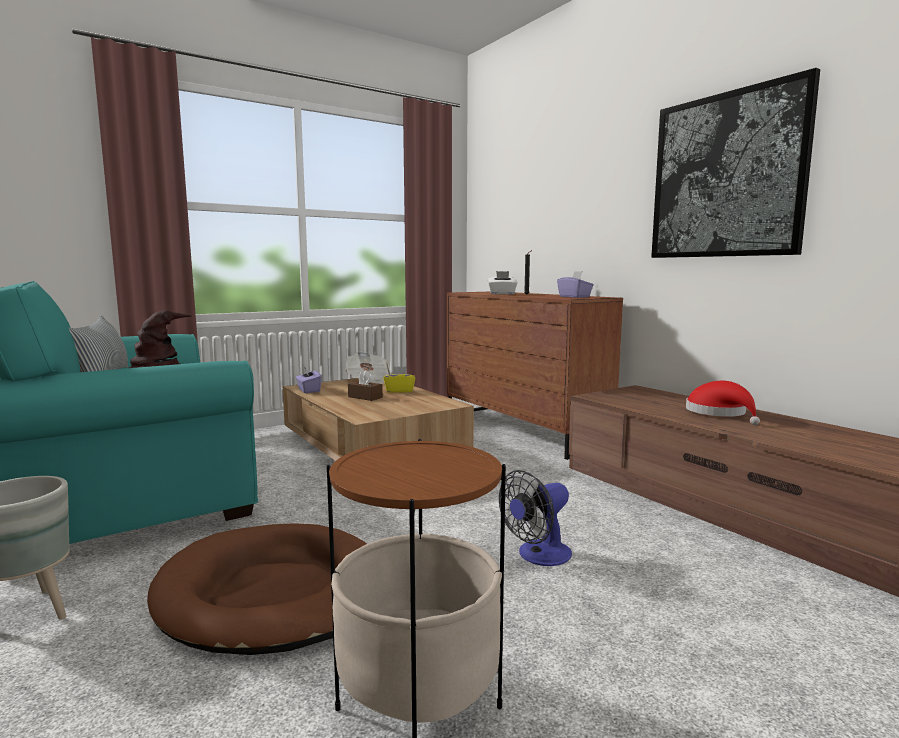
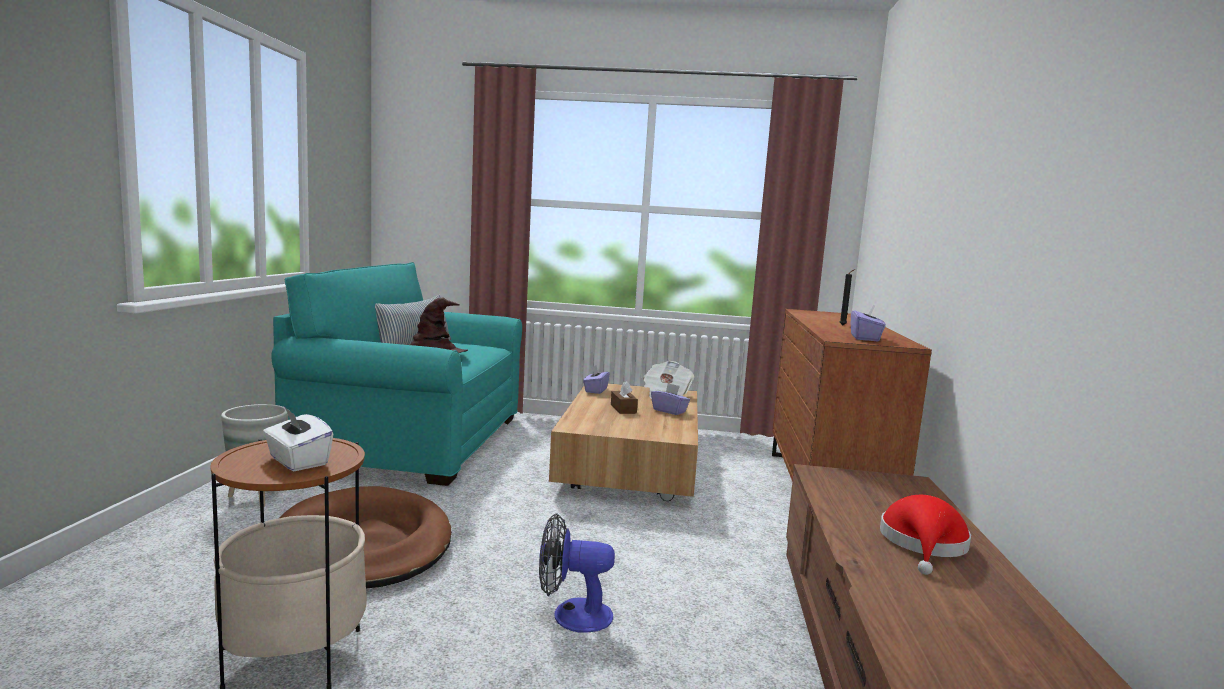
camera: 40 degrees right, 0 degrees up
(399, 391) = (669, 411): yellow tissue box -> purple tissue box
(502, 294) = (823, 320): white tissue box -> white tissue box (297, 461)
(726, 176) = (1036, 188): picture -> none

